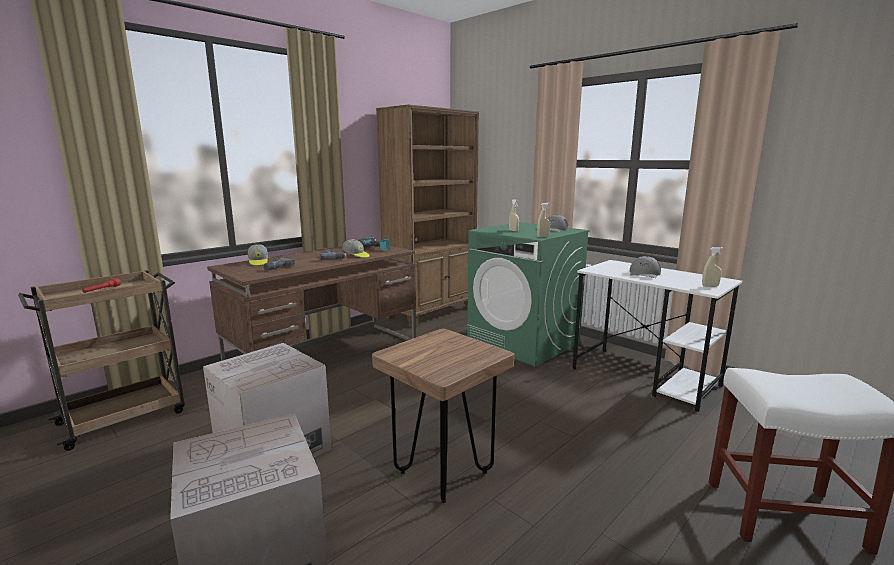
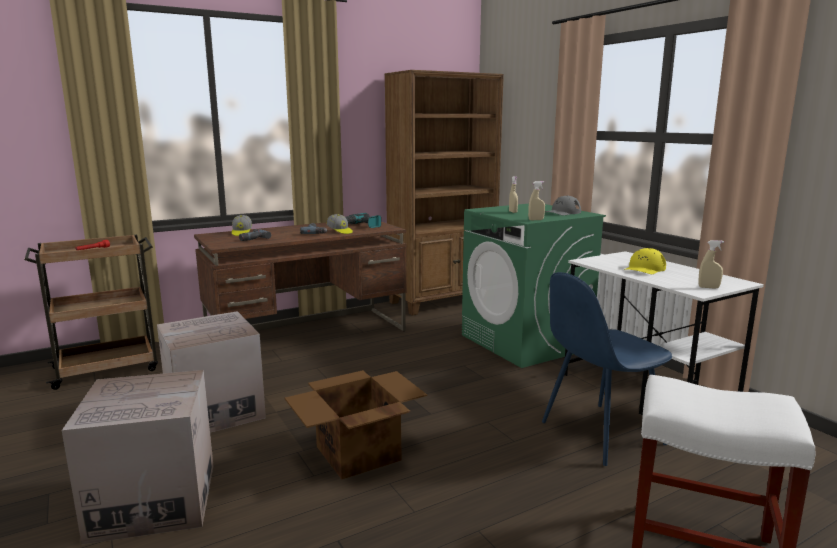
camera: 15 degrees right, 0 degrees up
(443, 472) = (356, 453): brown stool -> cardboard box
(635, 419) = (599, 434): none -> blue chair
(644, 274) = (644, 269): grey cap -> yellow cap

